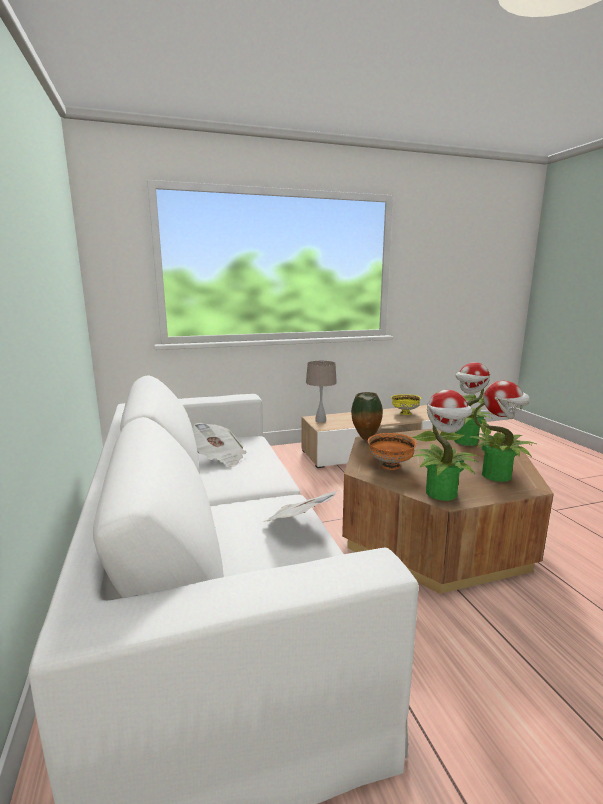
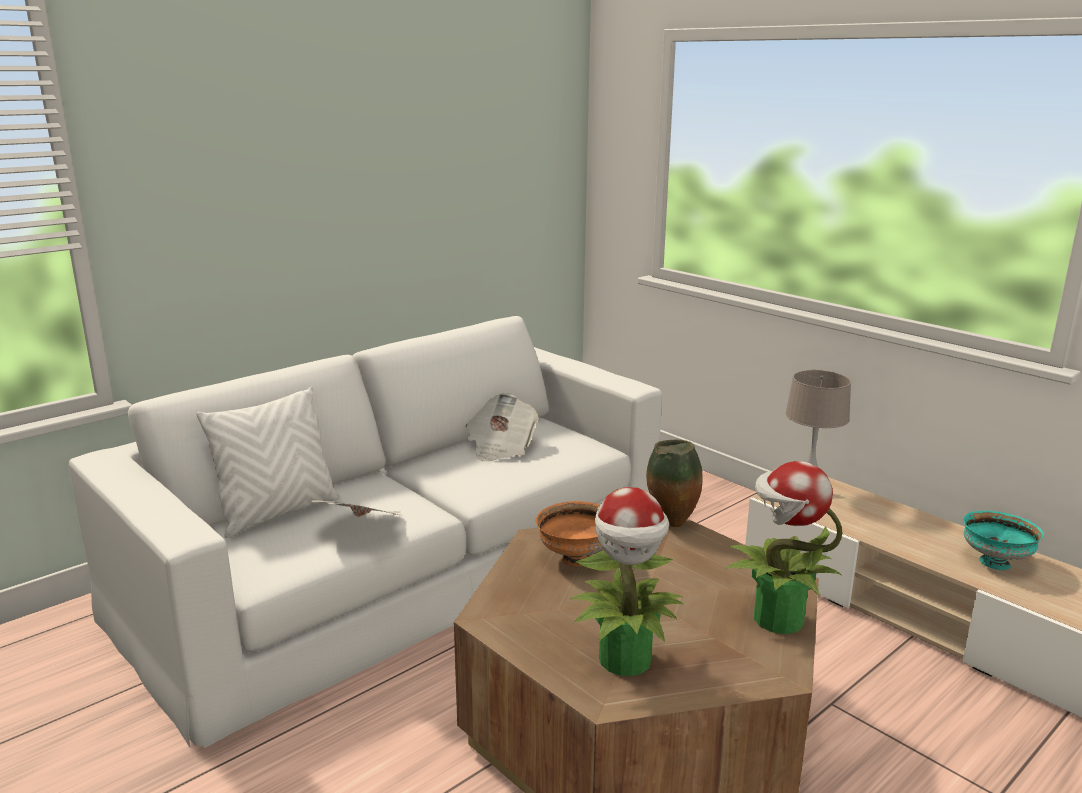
camera: 65 degrees right, 5 degrees up
(232, 561) = (277, 513): none -> white pillow
(404, 413) = (994, 562): yellow bowl -> turquoise bowl
(442, 494) = (507, 611): potted plant -> none

